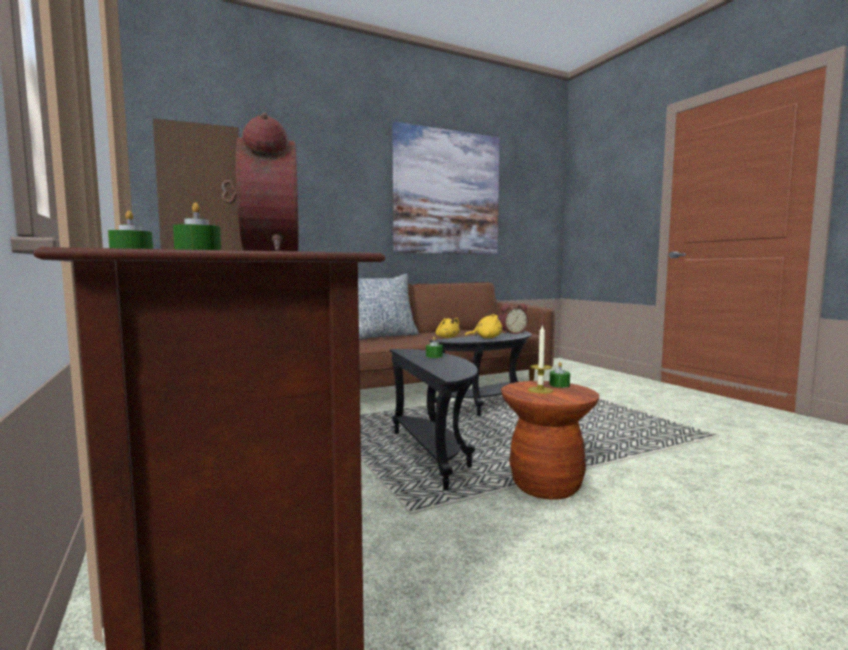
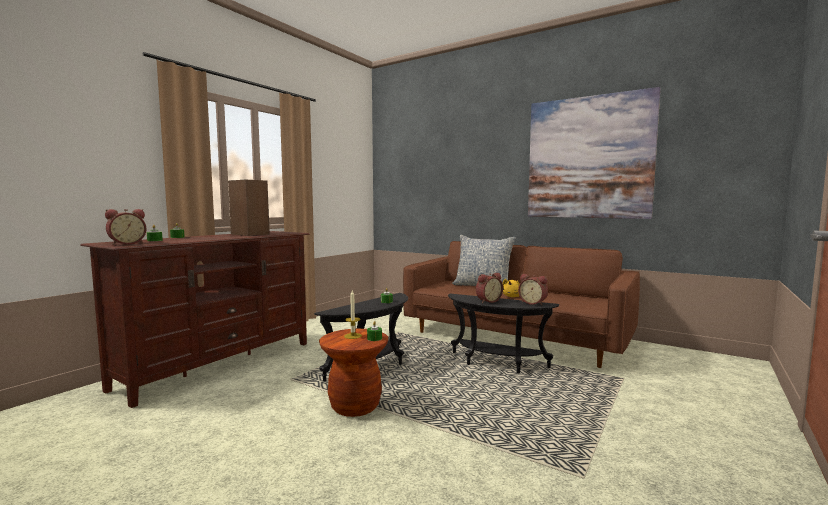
camera: 60 degrees right, 0 degrees up
(486, 338) = (488, 301): yellow plush toy -> alarm clock

